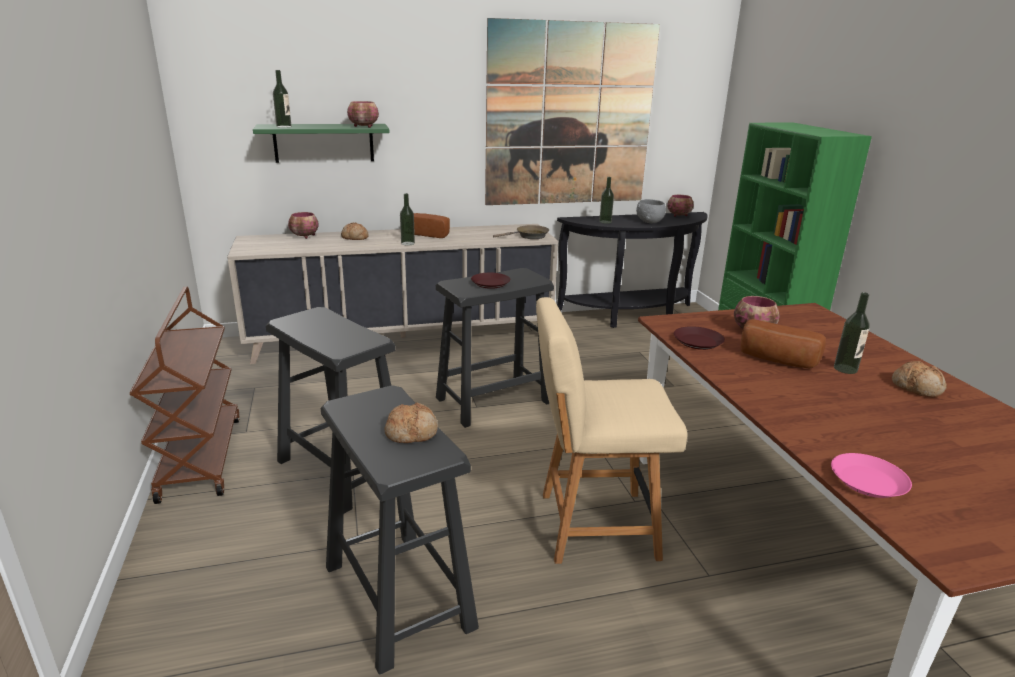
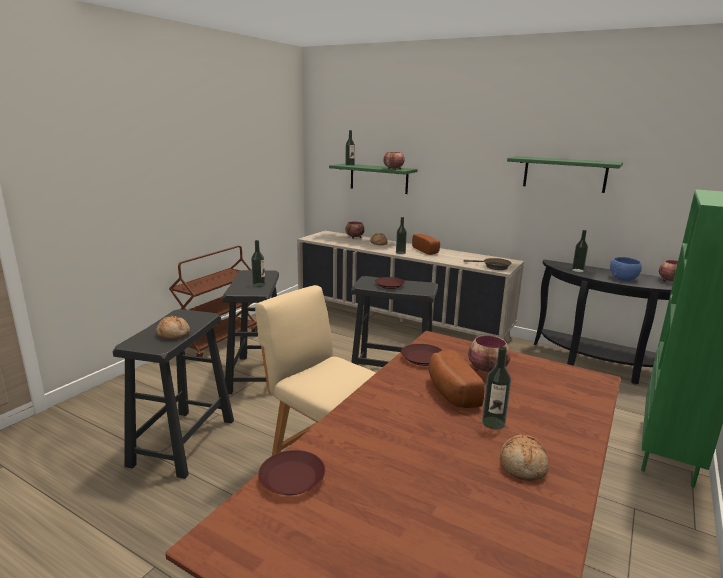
camera: 45 degrees right, 5 degrees down
(347, 331) = (259, 285): none -> bottle
(570, 116) = (564, 174): picture -> green shelf
(650, 222) = (624, 279): grey bowl -> blue bowl
(868, 481) = (292, 478): pink plate -> brown plate

